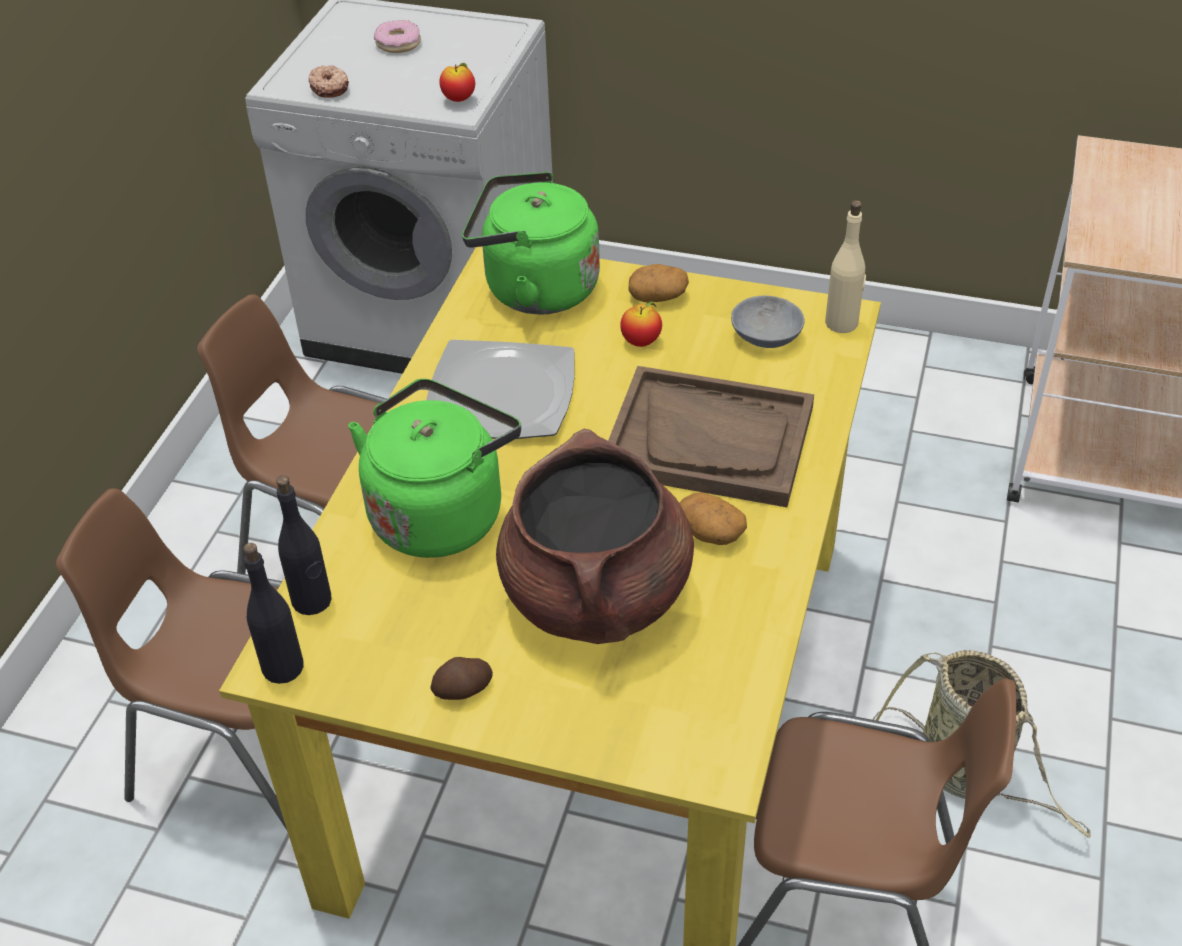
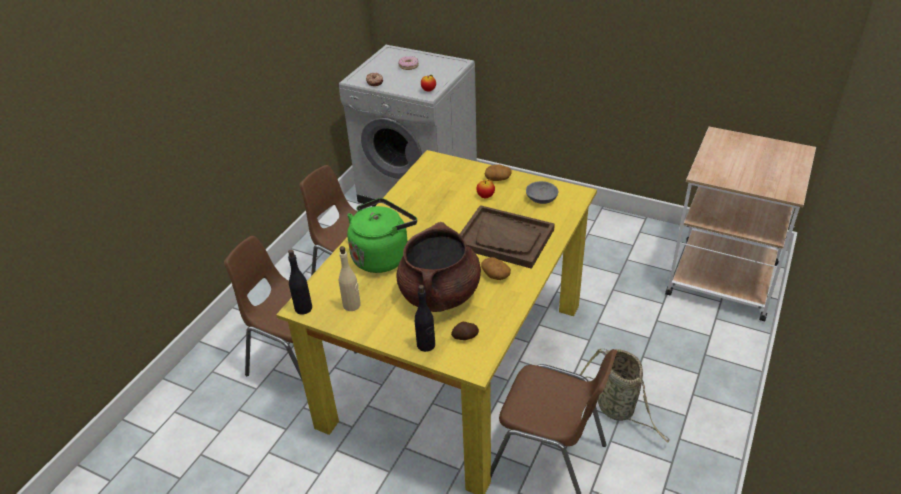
camera: 10 degrees right, 5 degrees down
(312, 601) = (321, 284): black bottle -> black bottle (426, 345)
(463, 690) = (375, 325): potato -> potato (465, 337)
(500, 394) = (419, 212): plate -> none
(534, 289) = (444, 171): green kettle -> none
(842, 323) = (577, 196): beige bottle -> beige bottle (352, 305)

